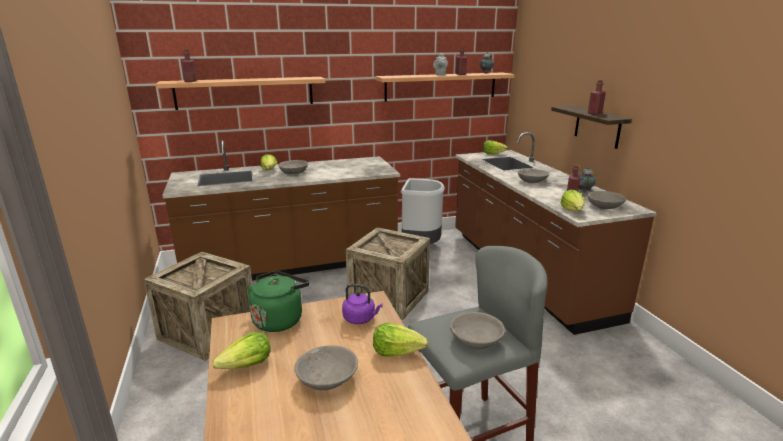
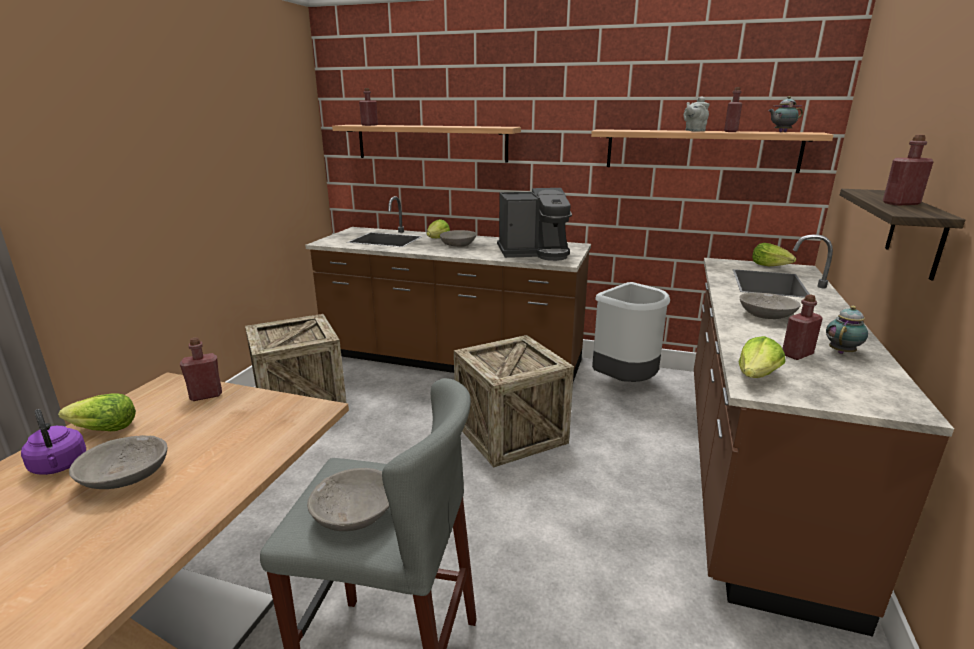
camera: 35 degrees right, 0 degrees up
(279, 319) = (206, 395): green kettle -> red bottle
(357, 168) = (534, 253): none -> coffee machine
(360, 319) = (268, 426): purple kettle -> purple kettle (59, 466)
(397, 351) = (231, 481): lettuce -> none
(604, 206) = (841, 386): grey bowl -> none

